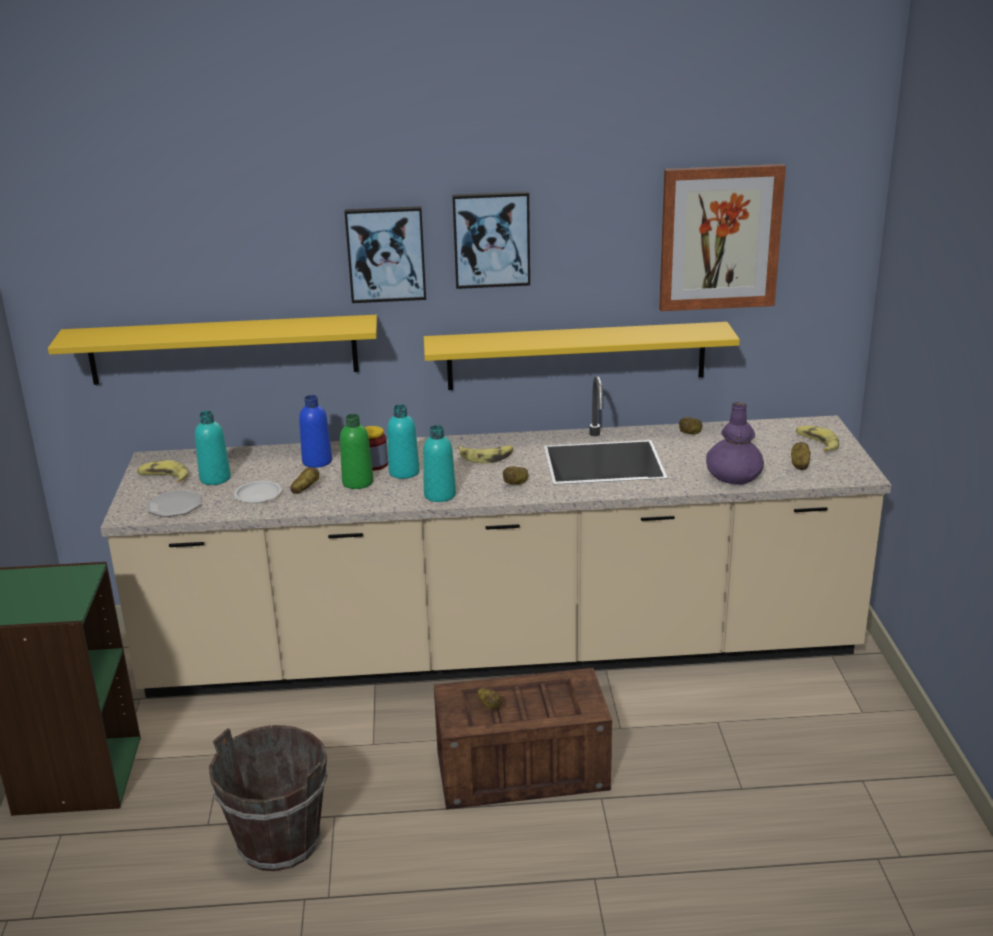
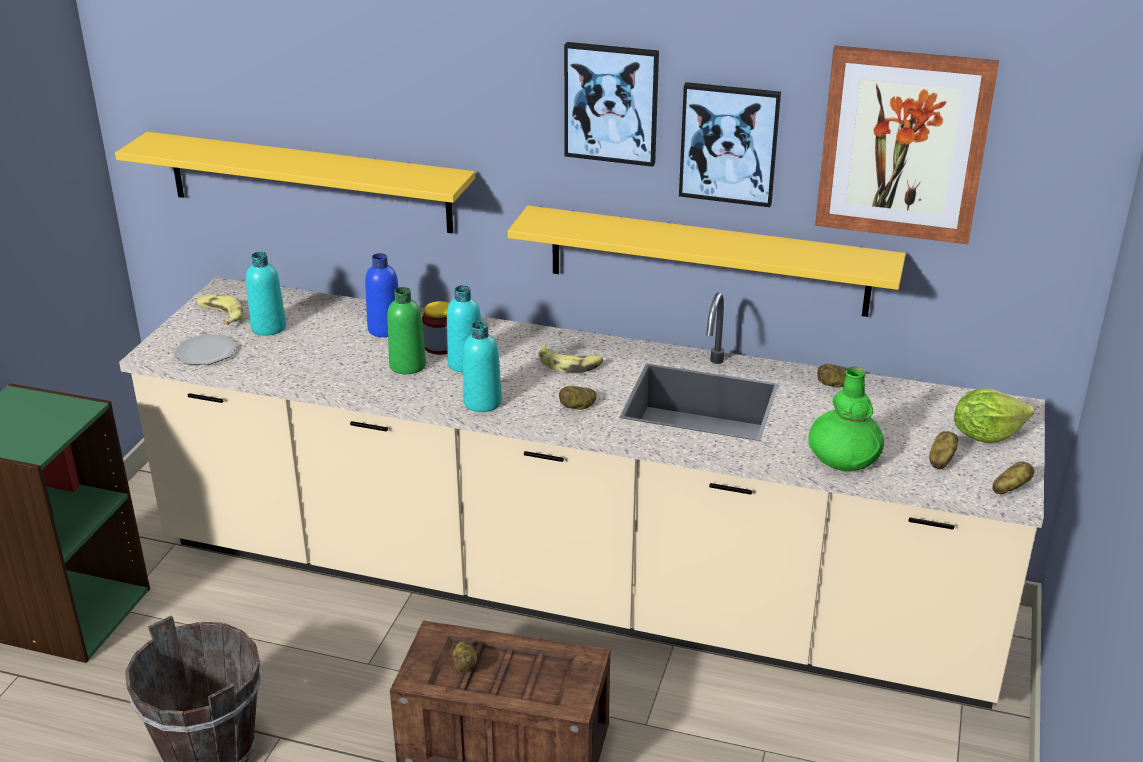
camera: 20 degrees right, 5 degrees up
(258, 495) = (295, 358): white plate -> none
(305, 489) = (348, 361): potato -> potato (1010, 488)
(386, 254) = (487, 102): picture -> picture (729, 143)
(734, 475) = (844, 456): purple vase -> green vase
(816, 443) = (985, 435): banana -> lettuce

